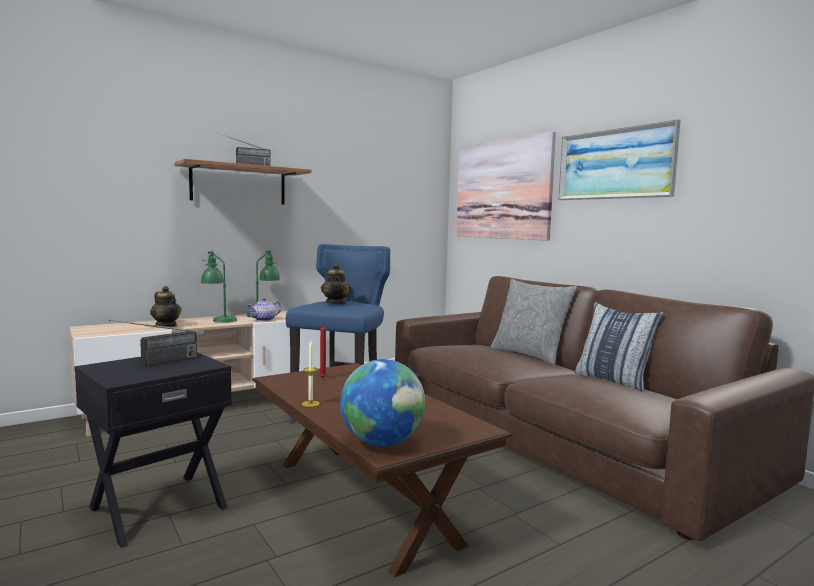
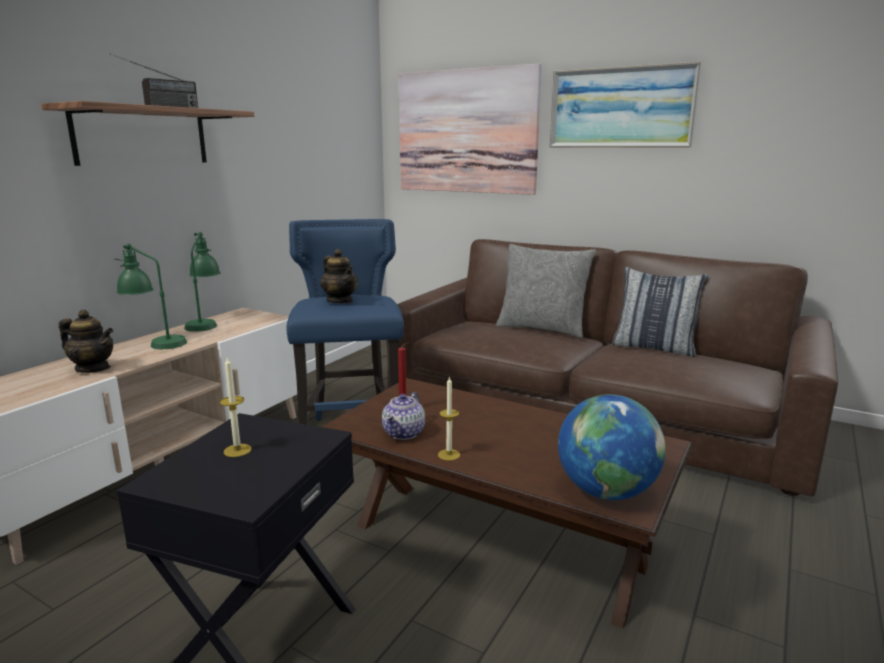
camera: 25 degrees left, 10 degrees up
(156, 362) = (237, 450): radio -> candle
(264, 320) = (224, 333): teapot -> teapot (404, 433)

